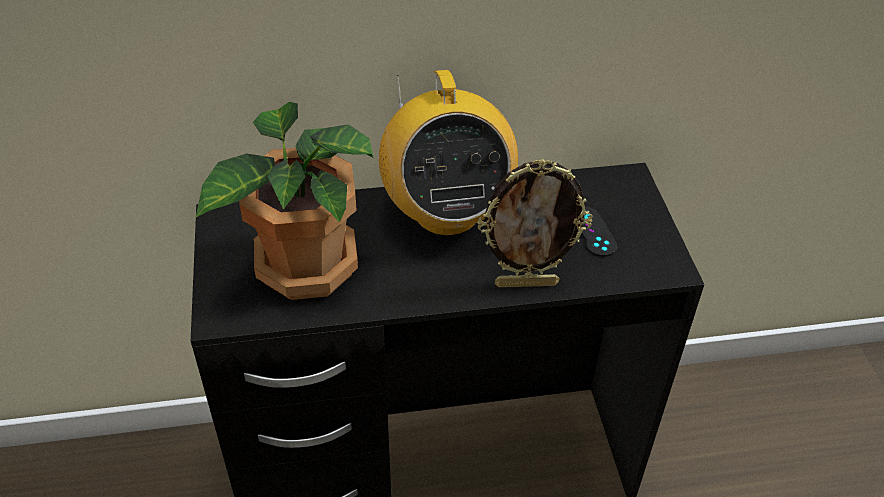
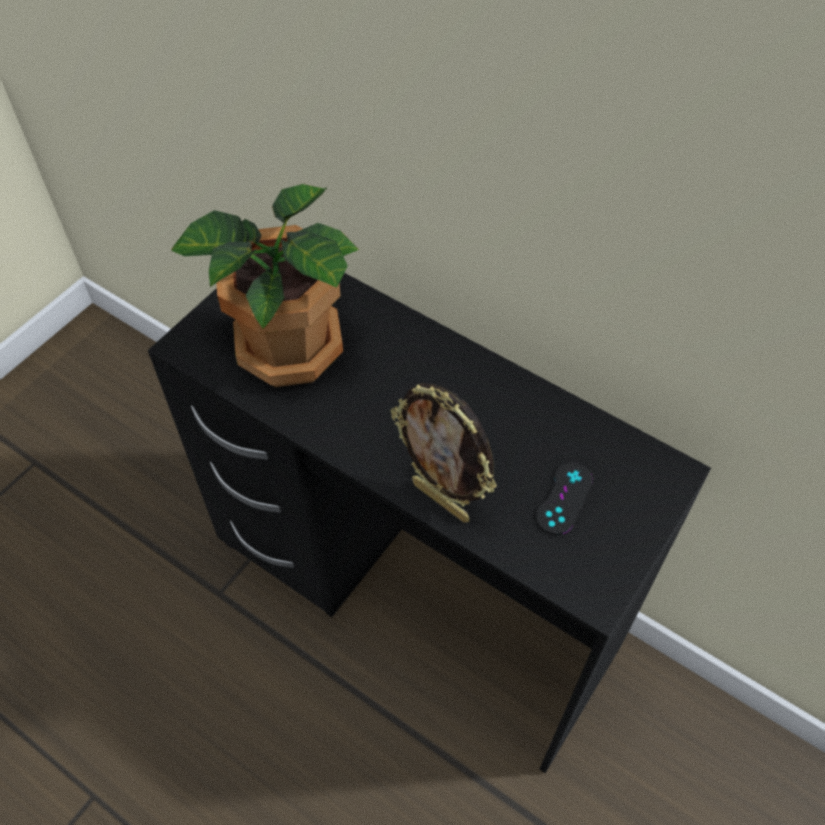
camera: 45 degrees right, 10 degrees up
(446, 214) = (452, 382): radio -> none

